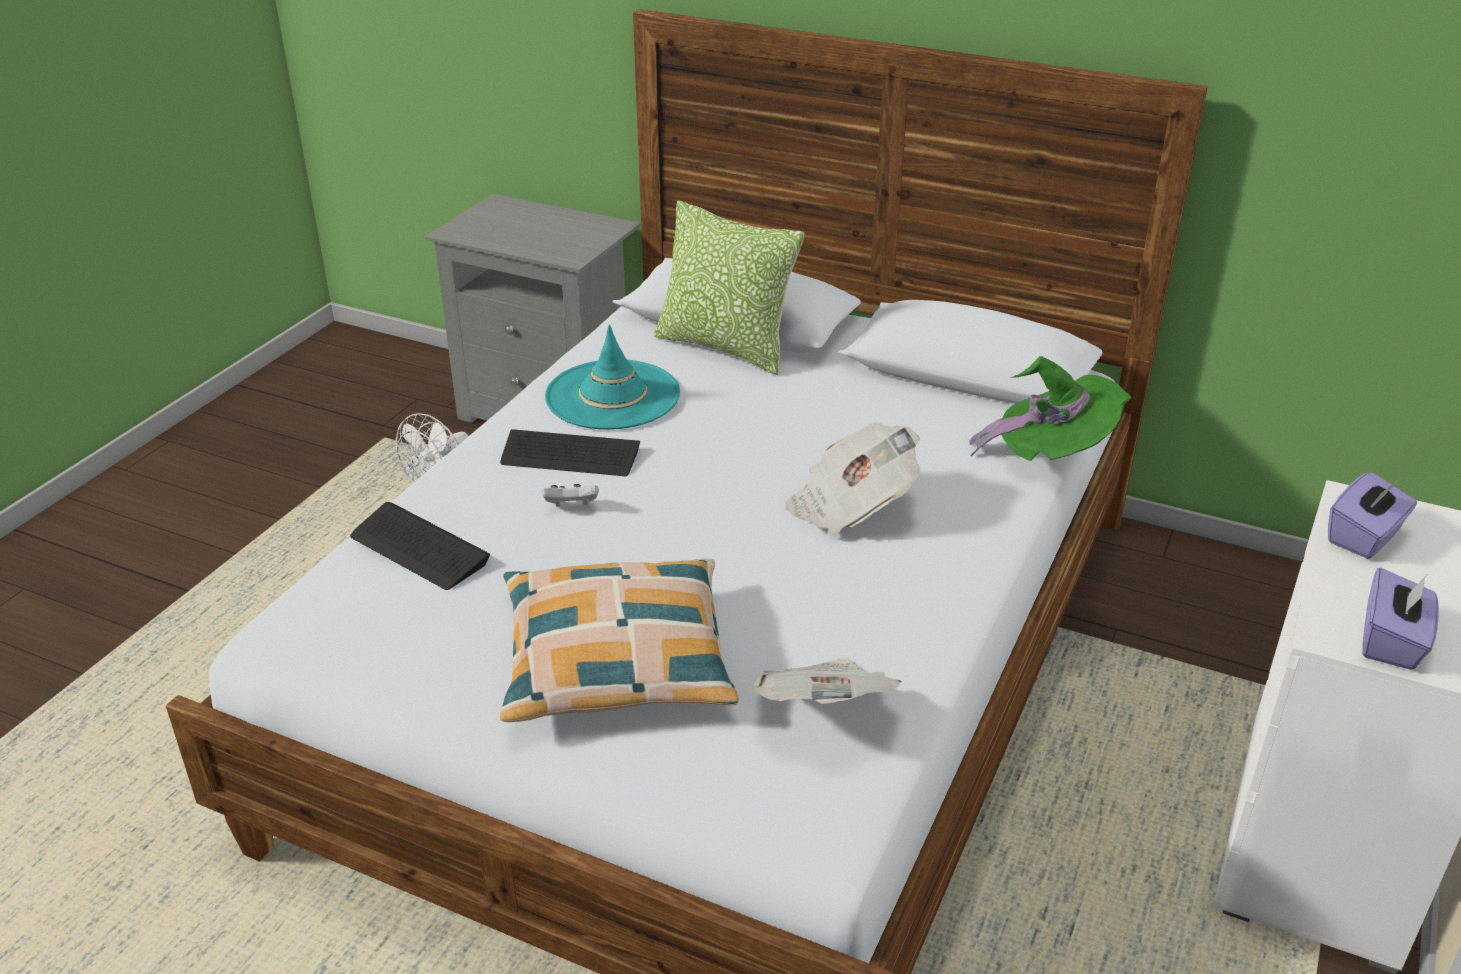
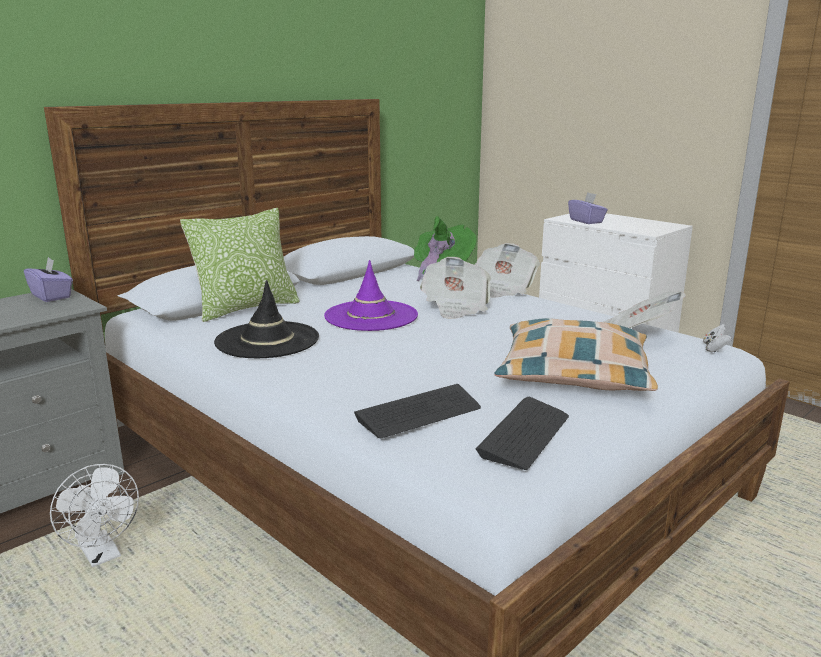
camera: 70 degrees left, 15 degrees down
(570, 456) = (333, 359): keyboard -> keyboard (524, 435)
(572, 506) = (400, 365): white game controller -> white game controller (714, 349)
(613, 395) = (267, 340): turquoise hat -> black hat
(750, 443) = (371, 316): none -> purple hat
(999, 537) = (503, 289): none -> newspaper
(1391, 642) = (654, 228): purple tissue box -> purple tissue box (52, 296)

